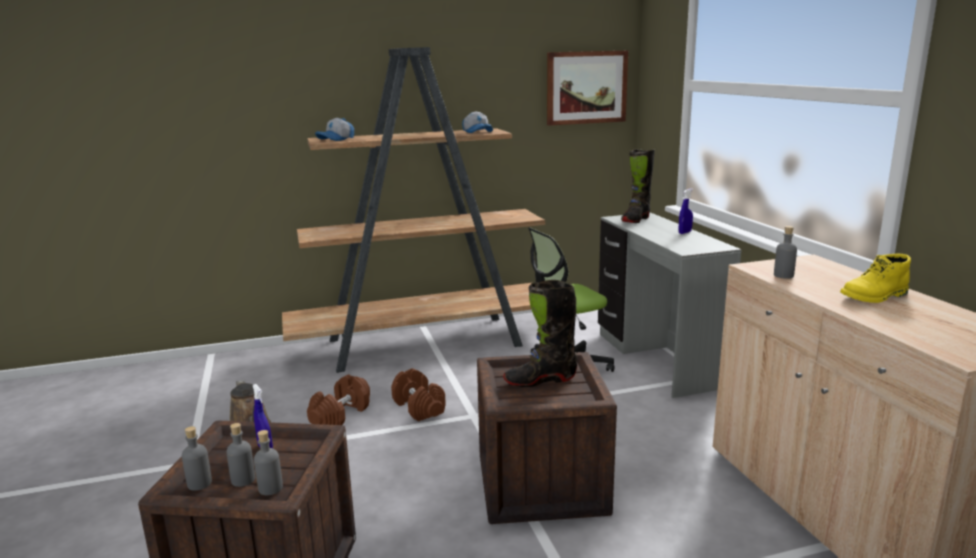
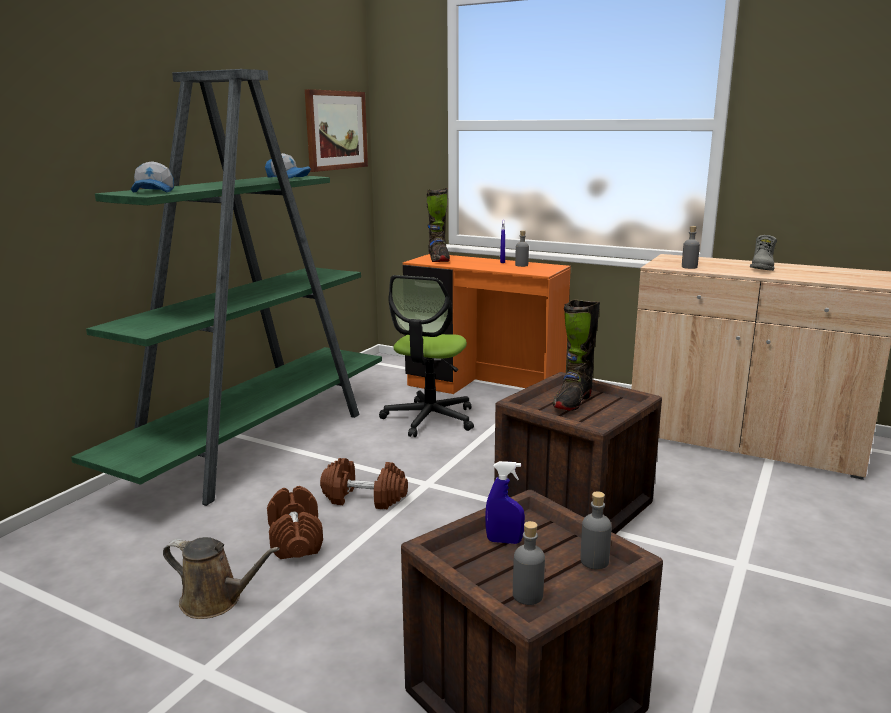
camera: 45 degrees left, 0 degrees up
(243, 480) = (553, 570): grey bottle -> grey bottle (521, 265)
(427, 343) = (257, 443): brown bookcase -> green bookcase
(655, 359) = (483, 390): grey desk -> orange desk
(875, 297) = (762, 268): yellow boot -> grey boot

